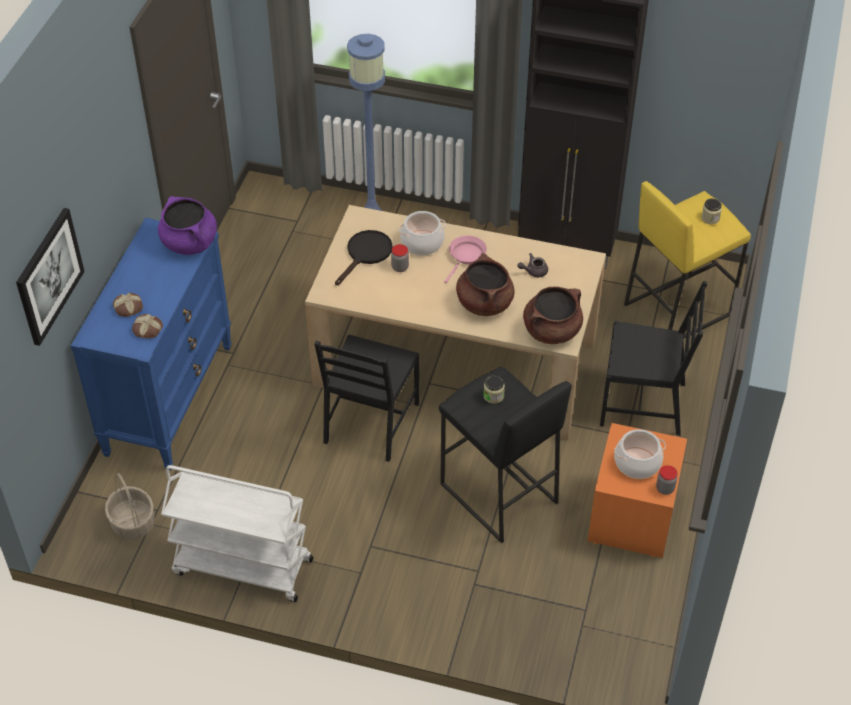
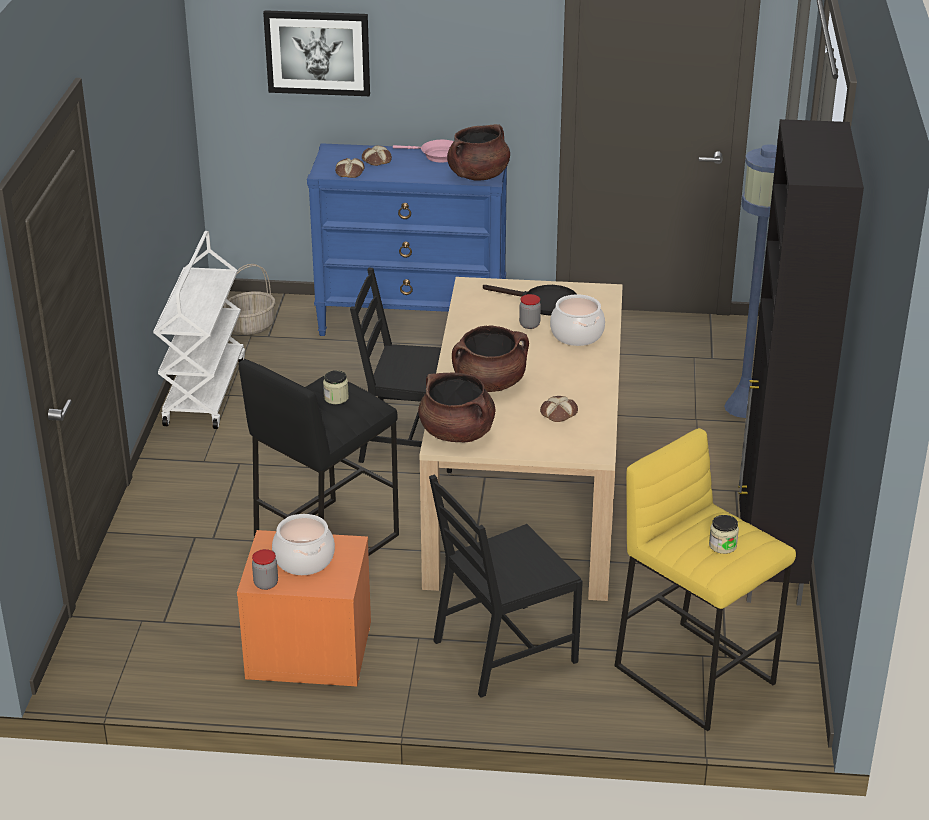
camera: 80 degrees right, 15 degrees down
(190, 243) = (478, 175): purple cooking pot -> brown cooking pot
(466, 257) = (565, 365): pink frying pan -> pink frying pan (437, 155)
(533, 271) = (558, 413): grey teapot -> bread
(643, 403) = (503, 651): black chair -> black chair turned 60 degrees clockwise

